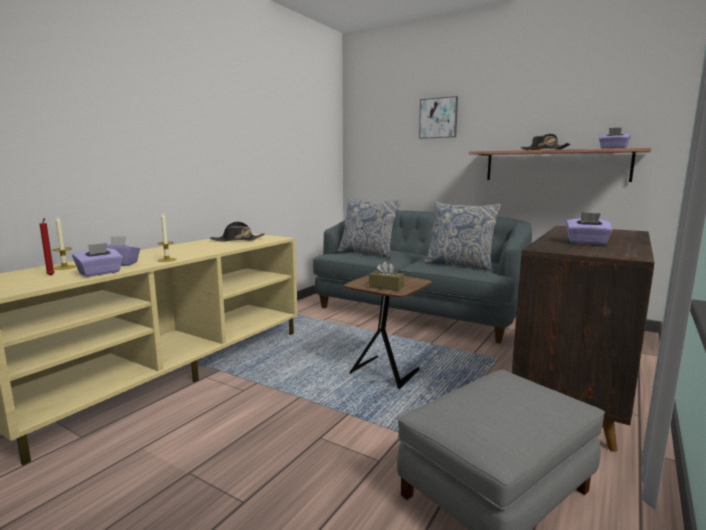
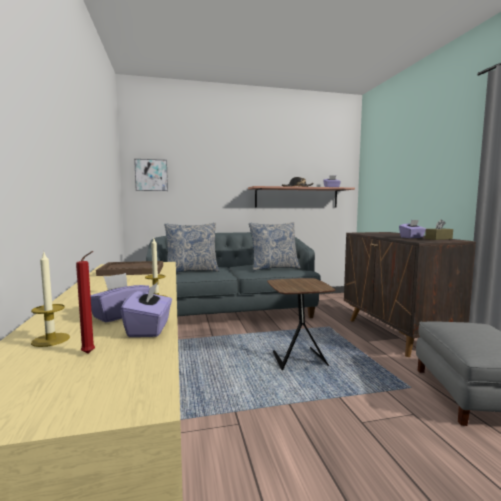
camera: 45 degrees left, 5 degrees down
(237, 240) = (132, 270): black hat -> brown tray
(386, 287) = (309, 287): brown tissue box -> brown tissue box (438, 239)
(438, 118) = (215, 160): picture -> picture (151, 175)

